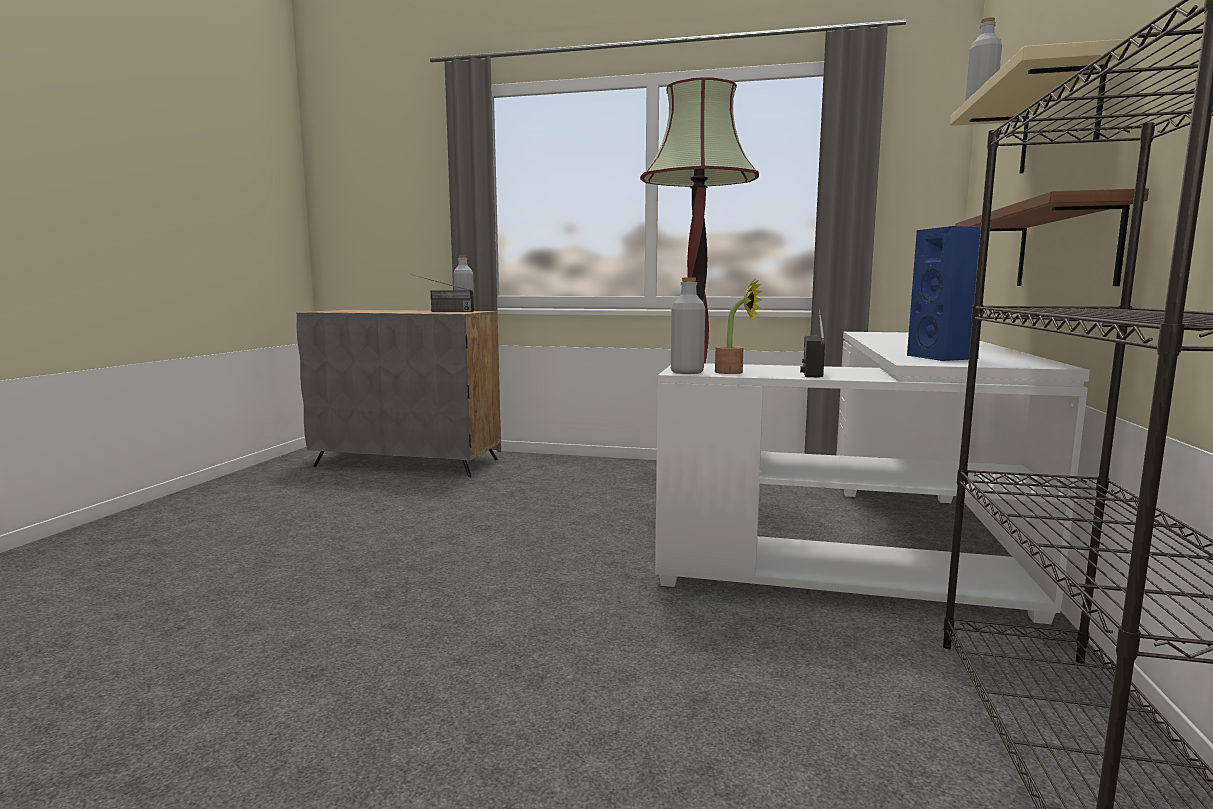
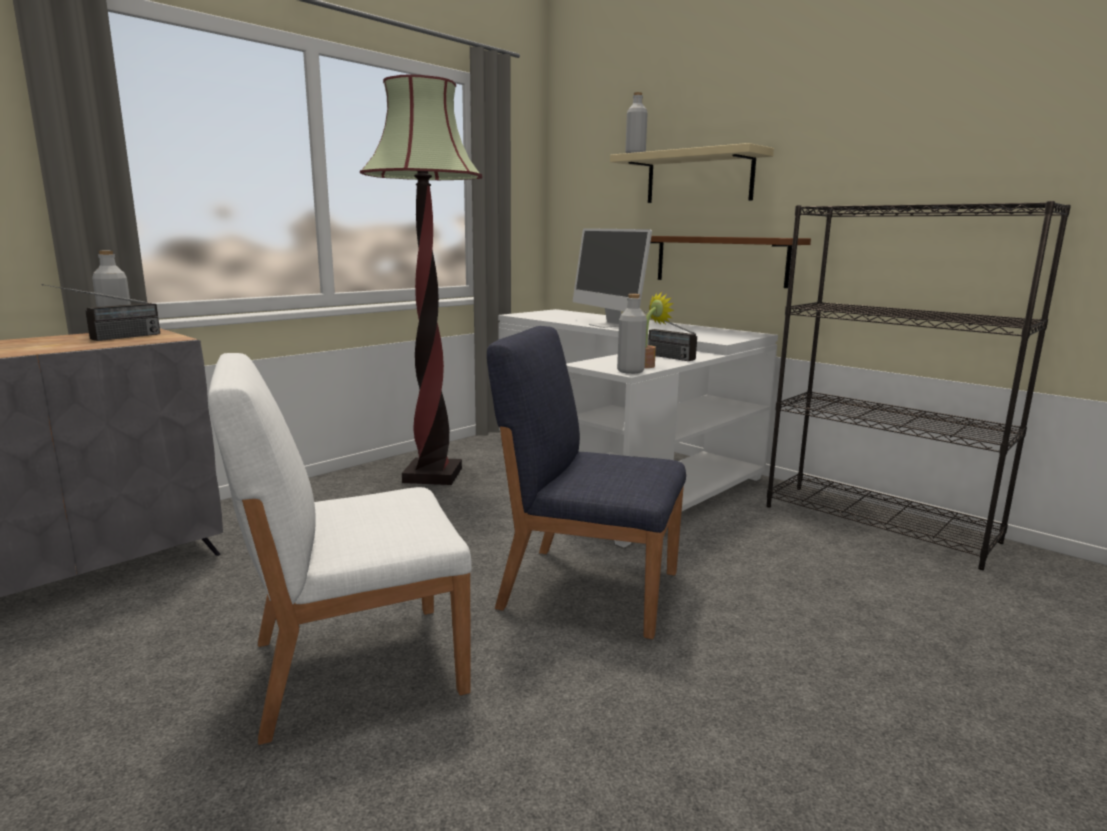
camera: 60 degrees left, 5 degrees up
(356, 547) = (354, 666): none -> white chair
(548, 589) = (587, 588): none -> blue chair
(891, 343) = (607, 325): none -> monitor
(944, 358) = (703, 335): blue speaker -> none

